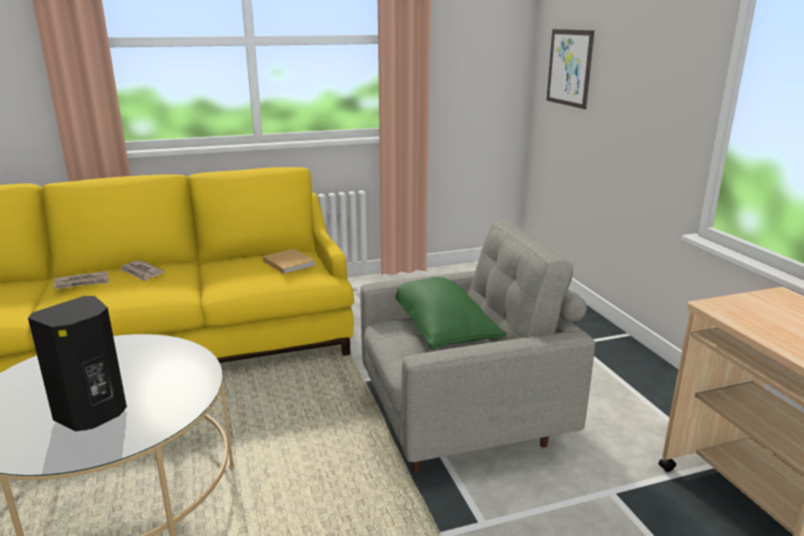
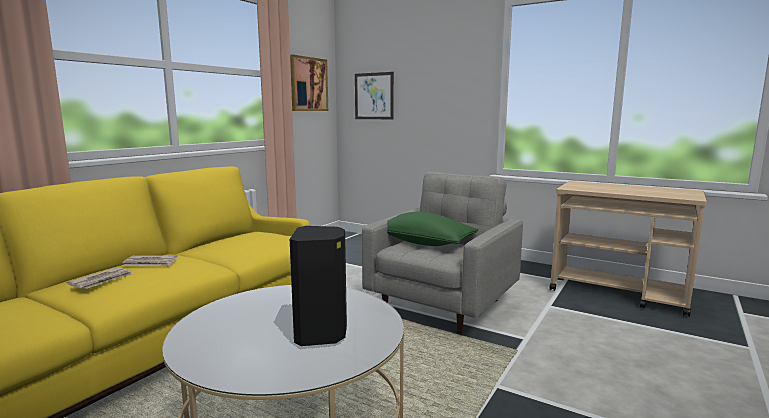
camera: 40 degrees left, 10 degrees down
(288, 262) = (265, 235): beige book -> none
(476, 47) = (308, 84): none -> picture

